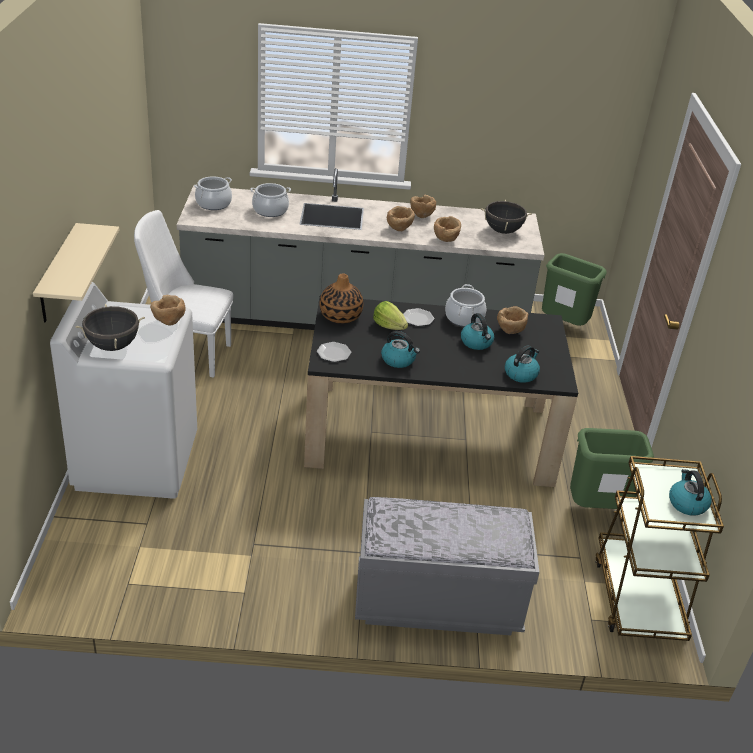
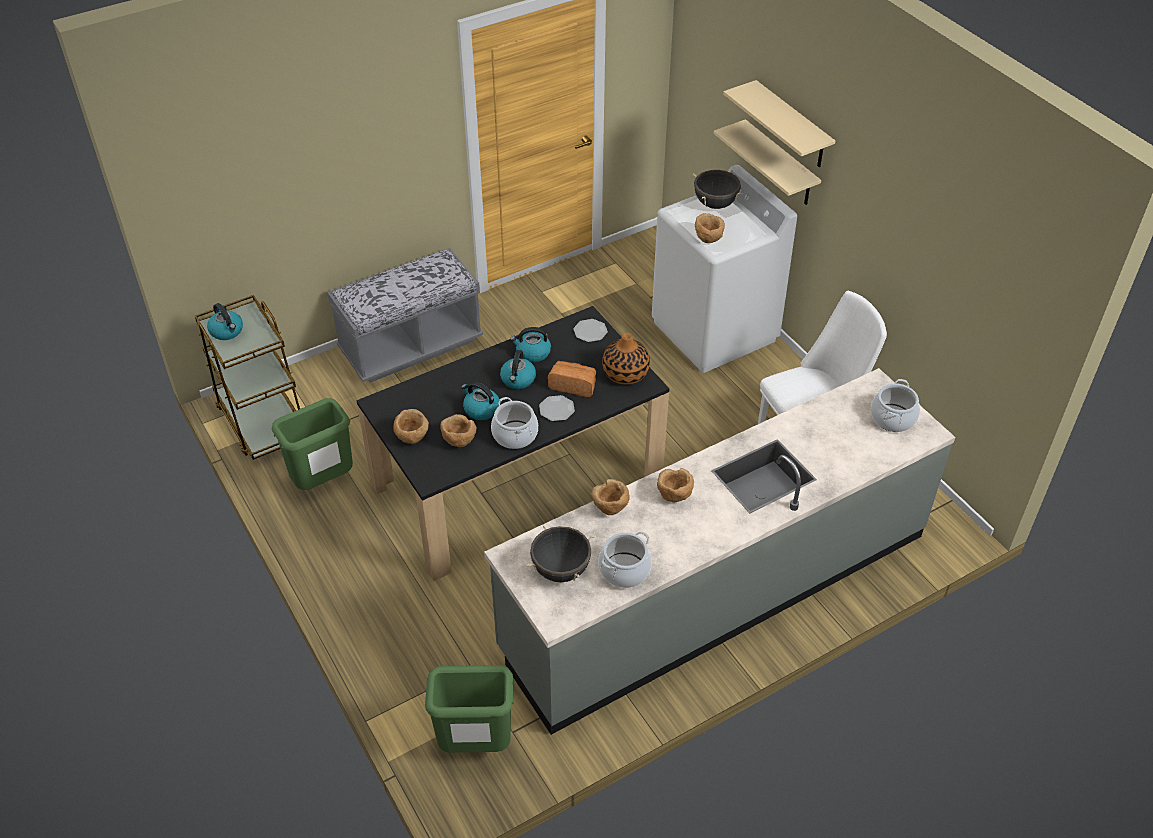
camera: 150 degrees right, 10 degrees up
(54, 218) = (792, 126): none -> beige shelf
(270, 210) = (830, 443): cooking pot -> cooking pot (624, 570)
(389, 326) = (573, 385): lettuce -> bread
(421, 216) = (674, 539): brown bowl -> brown bowl (412, 438)
(521, 374) = (418, 394): kettle -> kettle (518, 380)

